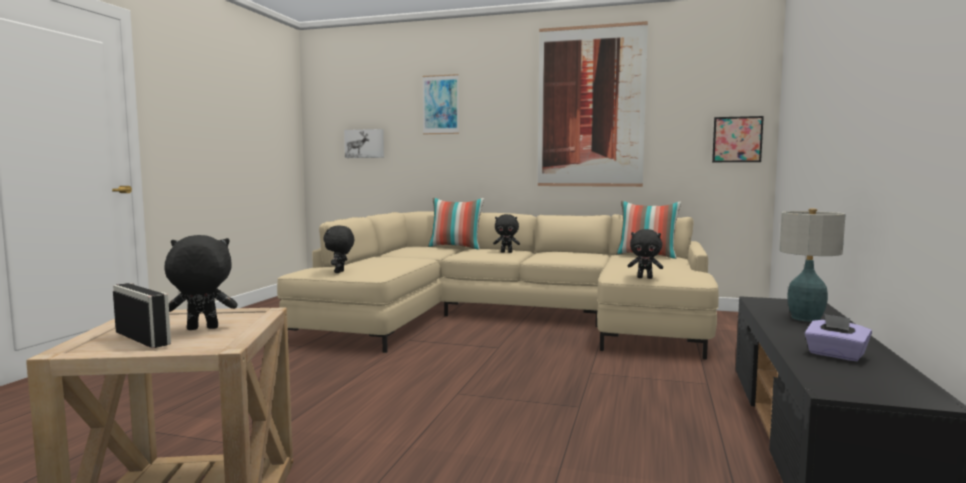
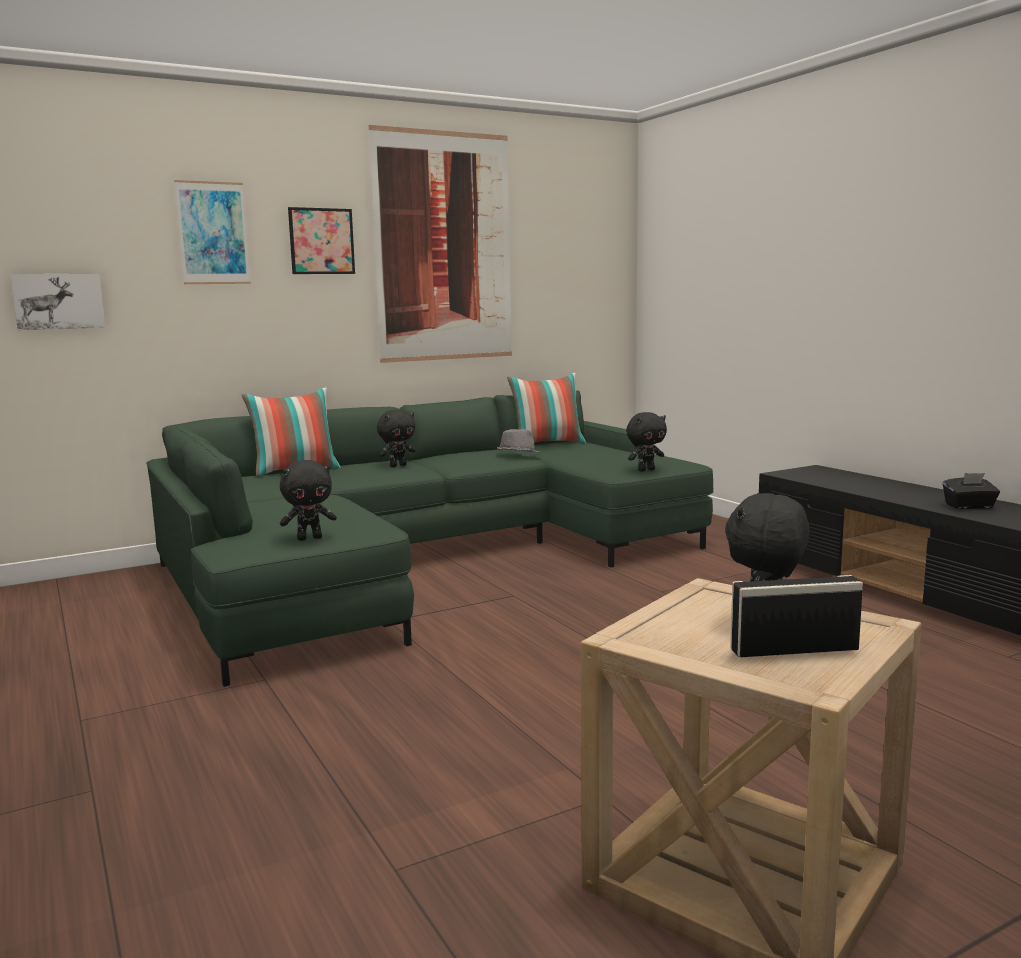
camera: 45 degrees left, 5 degrees up
(340, 272) = (310, 538): black plush toy -> black plush toy turned 75 degrees counterclockwise
(505, 318) = (422, 560): beige sofa -> green sofa
(594, 257) = (517, 454): none -> grey hat
(737, 139) = (602, 293): picture -> picture (321, 241)
(805, 318) = (863, 483): table lamp -> none
(835, 355) = (969, 506): purple tissue box -> black tissue box

